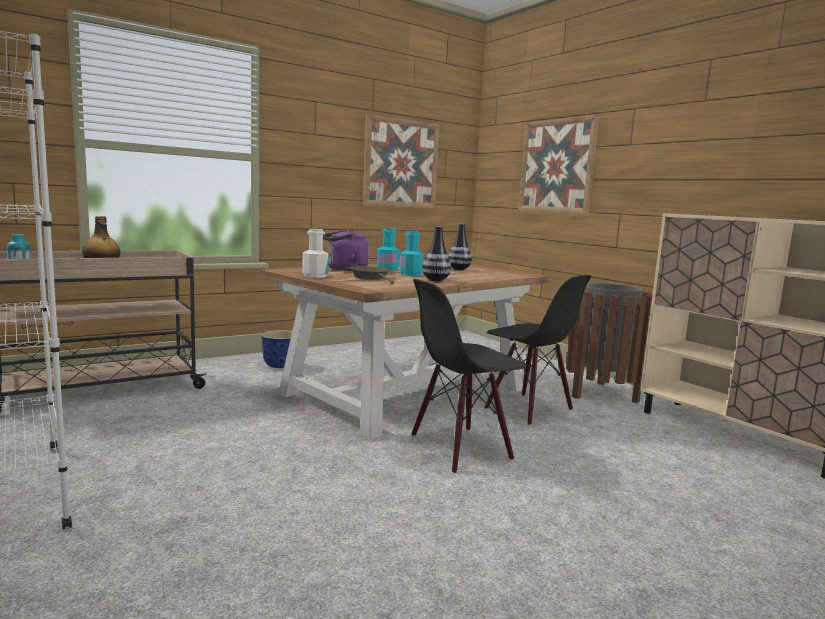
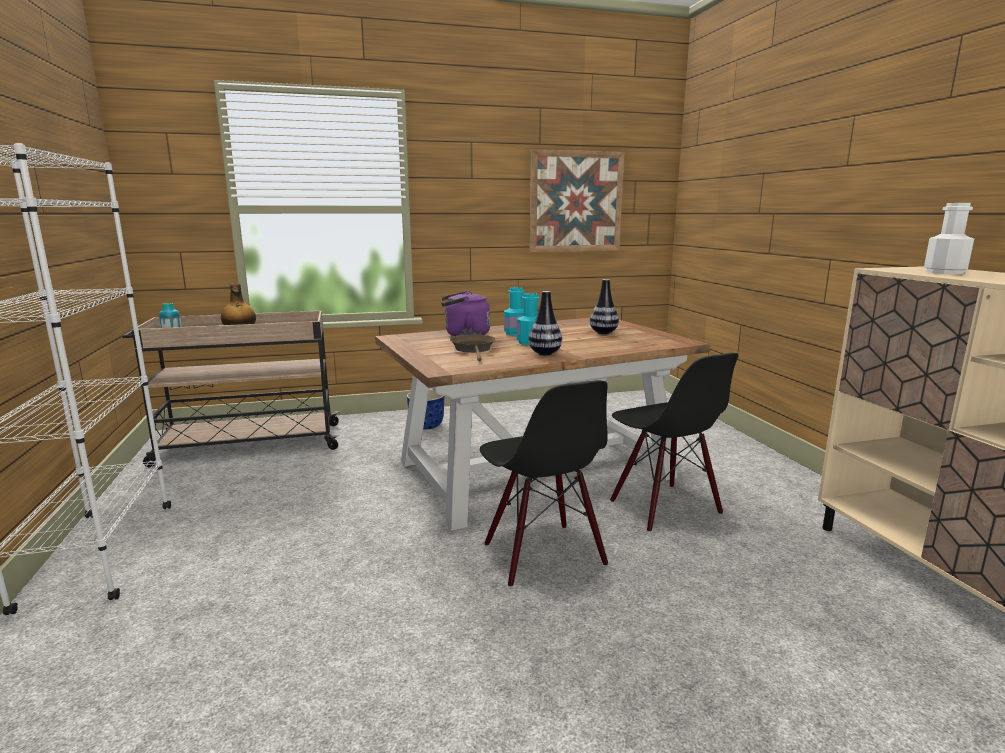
camera: 20 degrees right, 5 degrees up
(315, 276) = (415, 346): white bottle -> white bottle (944, 272)
(460, 447) = (542, 554): black chair -> black chair turned 105 degrees counterclockwise
(557, 166) = (759, 196): picture -> none
(601, 393) = (779, 492): brown trash can -> none

